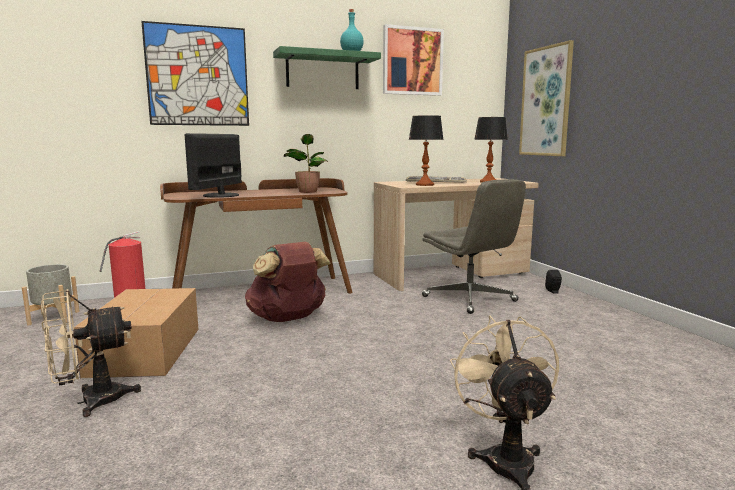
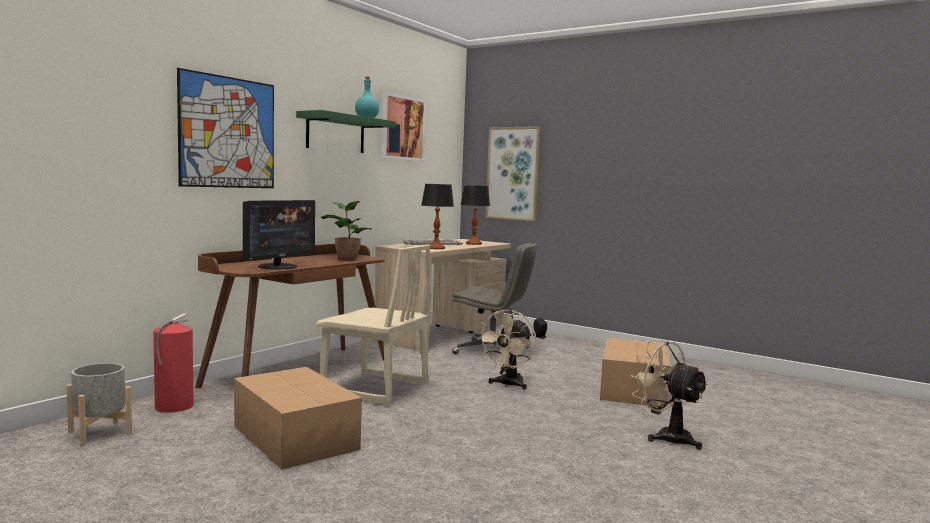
camera: 35 degrees left, 5 degrees down
(91, 401) = (337, 480): beige fan -> beige fan (508, 385)
(220, 195) = (278, 266): monitor -> monitor turned 135 degrees counterclockwise
(288, 319) = (374, 389): brown backpack -> beige chair
(574, 376) = (634, 388): none -> cardboard box

